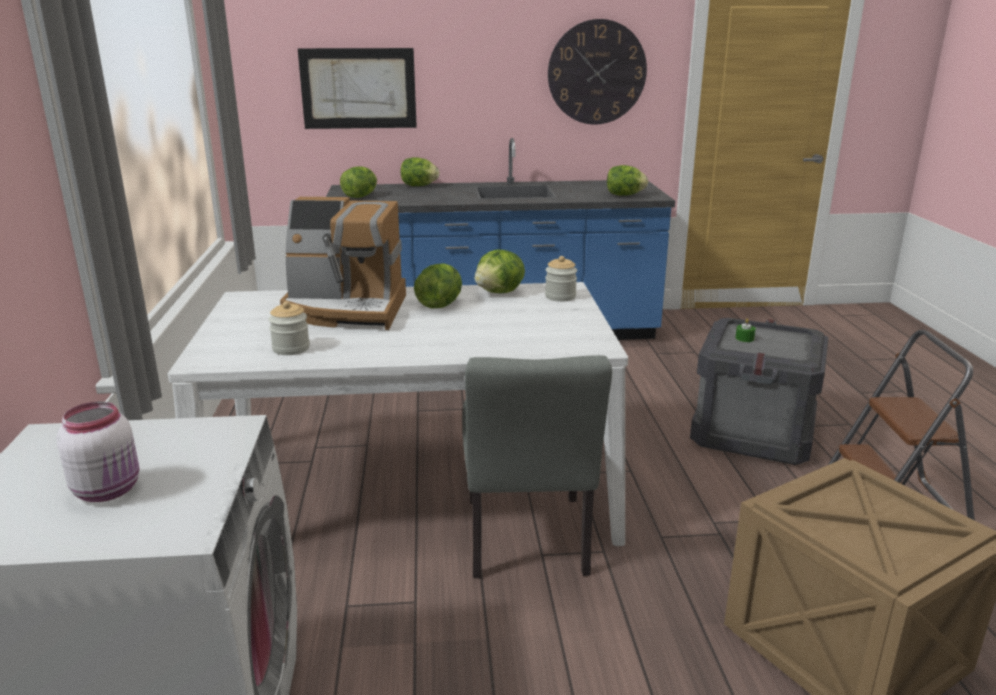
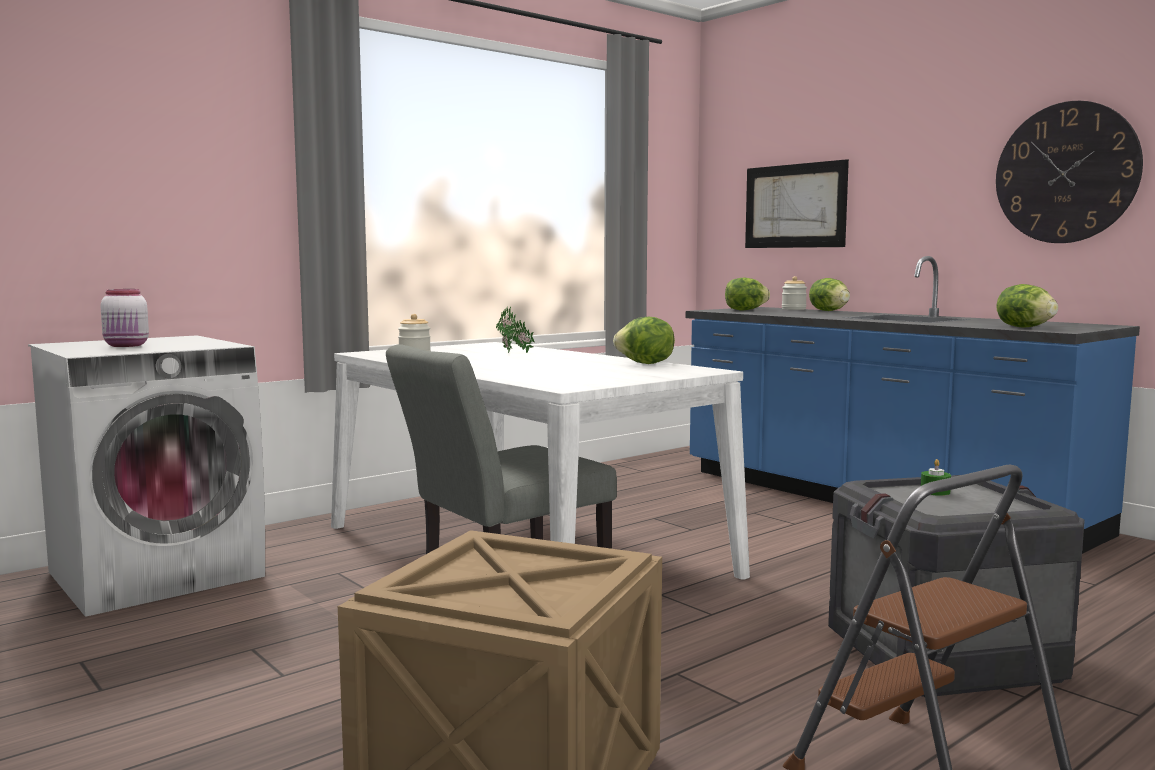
camera: 55 degrees right, 15 degrees down
(346, 309) = (515, 354): coffee machine -> potted plant
(440, 305) = (576, 361): lettuce -> none
(560, 297) = (678, 371): jar -> jar (793, 309)

